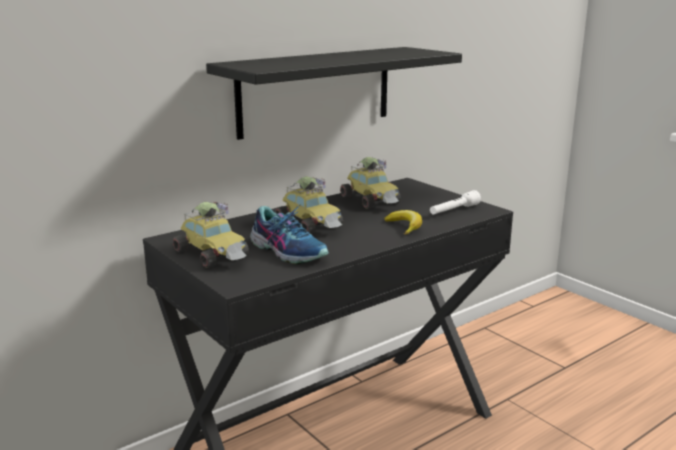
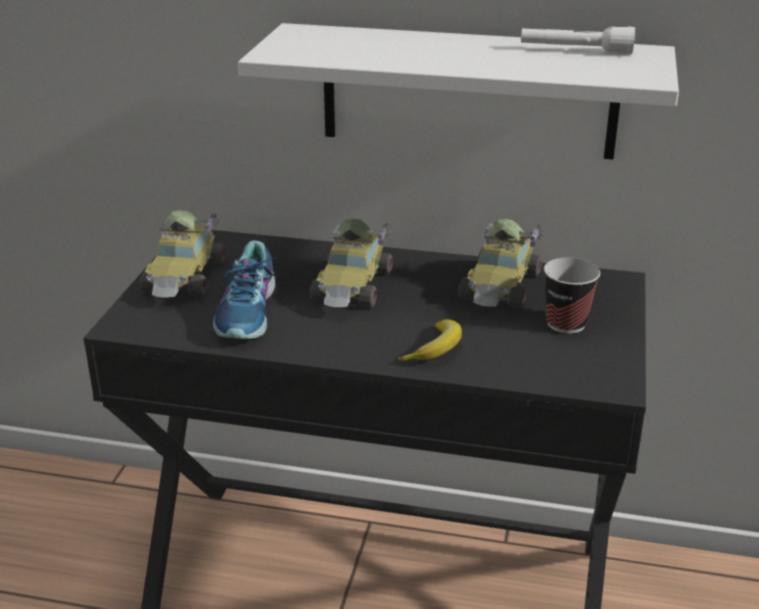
camera: 50 degrees right, 10 degrees up
(315, 91) = (468, 91): black shelf -> white shelf
(426, 201) = (566, 324): none -> cup
(454, 211) = (560, 359): white flashlight -> white flashlight (575, 51)

